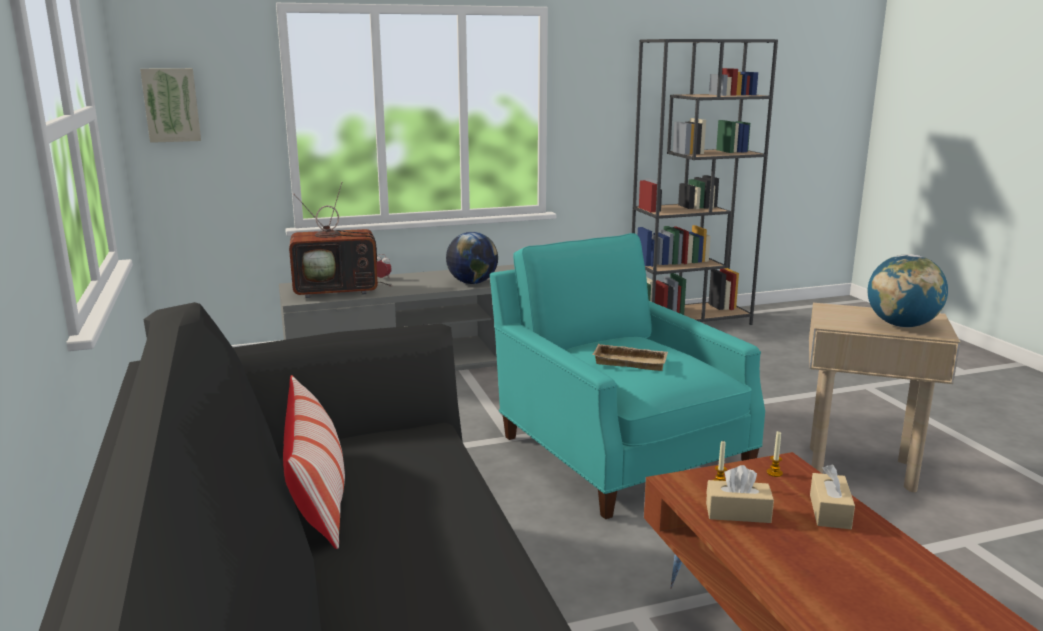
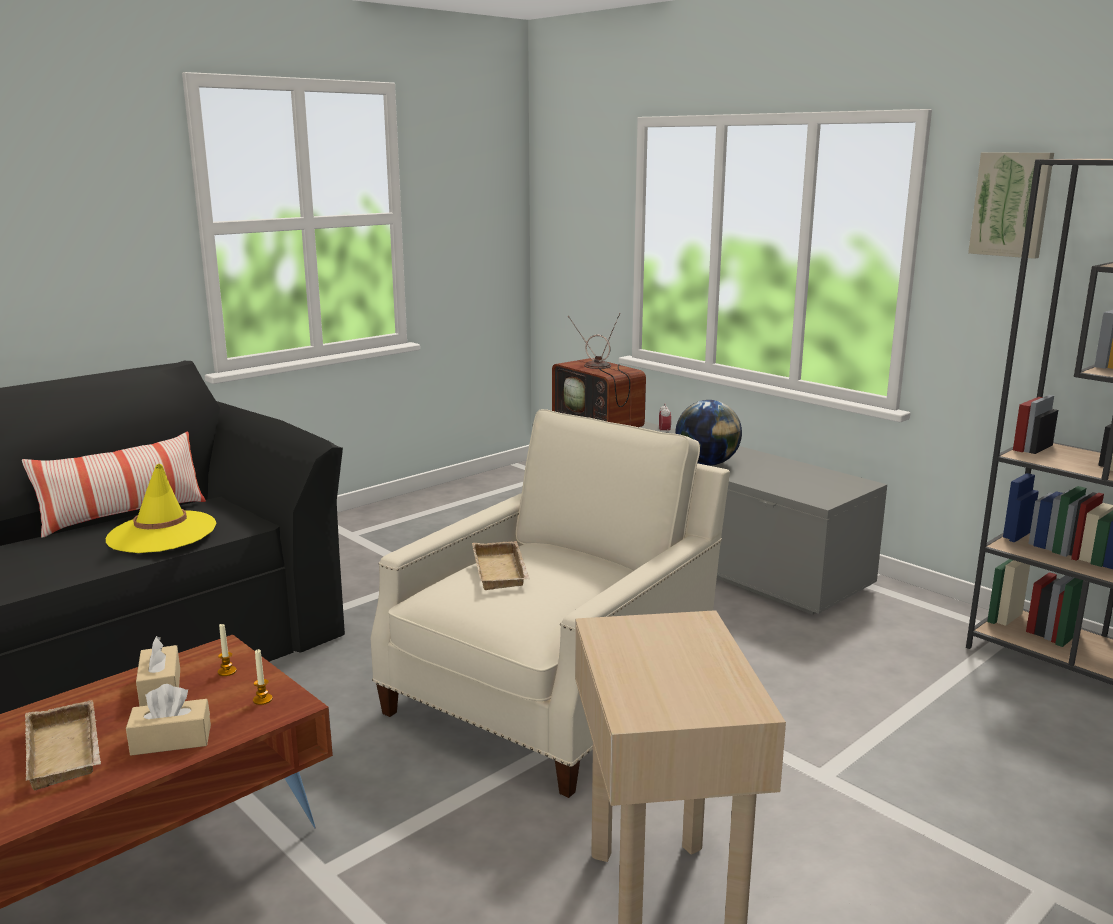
camera: 65 degrees right, 0 degrees up
(171, 105) = (559, 217): picture -> picture (1011, 204)
(419, 471) = (162, 533): none -> yellow hat
(619, 450) = (553, 692): turquoise armchair -> beige armchair
(840, 557) = (68, 752): none -> beige tray
(902, 325) = (656, 681): globe -> none

